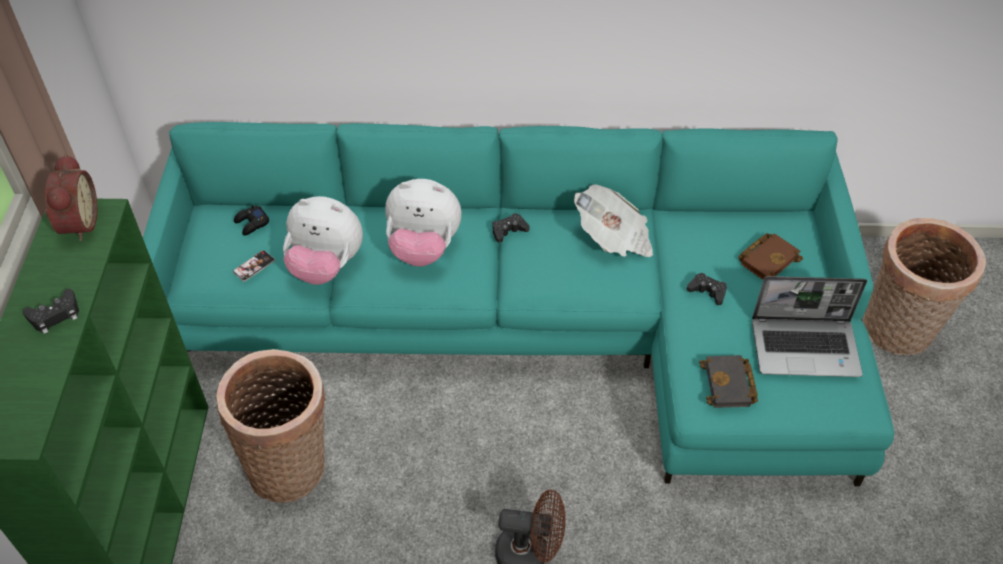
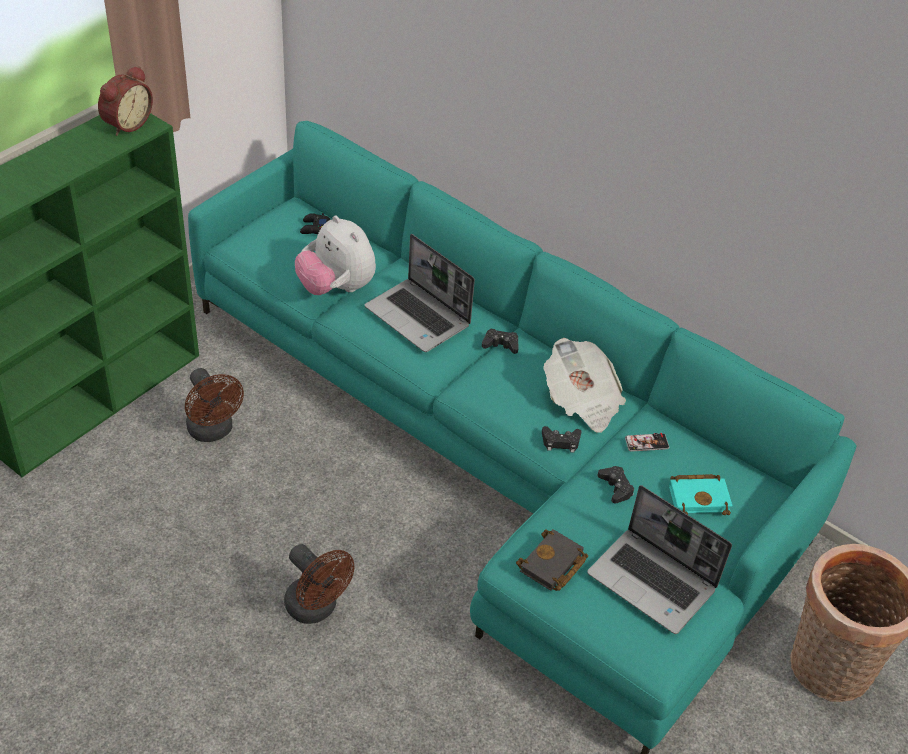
camera: 35 degrees right, 5 degrees down
(55, 315) = (53, 169): black game controller -> black game controller (560, 442)
(254, 266) = (285, 257): phone -> phone (646, 443)
(291, 466) = (213, 431): basket -> brown fan
(423, 248) = (419, 317): plush toy -> laptop
(768, 259) = (700, 497): brown book -> turquoise book

